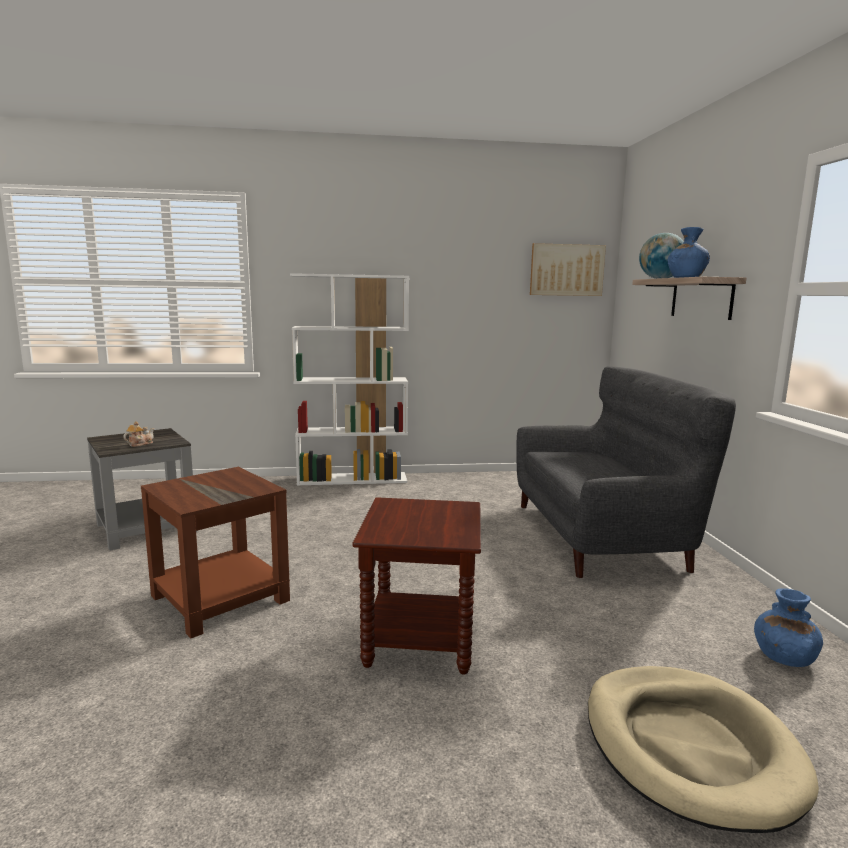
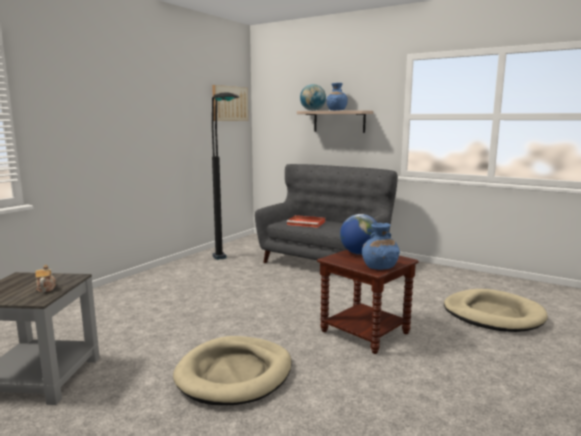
camera: 50 degrees left, 0 degrees up
(222, 598) = (235, 374): brown side table -> beige dog bed
(353, 479) = (126, 282): white bookcase -> none
(440, 510) = (359, 253): none -> globe
(478, 494) = (227, 264): none -> black floor lamp
(575, 462) = (307, 223): none -> red tray
(783, 657) = (456, 279): blue vase -> blue vase (379, 267)

